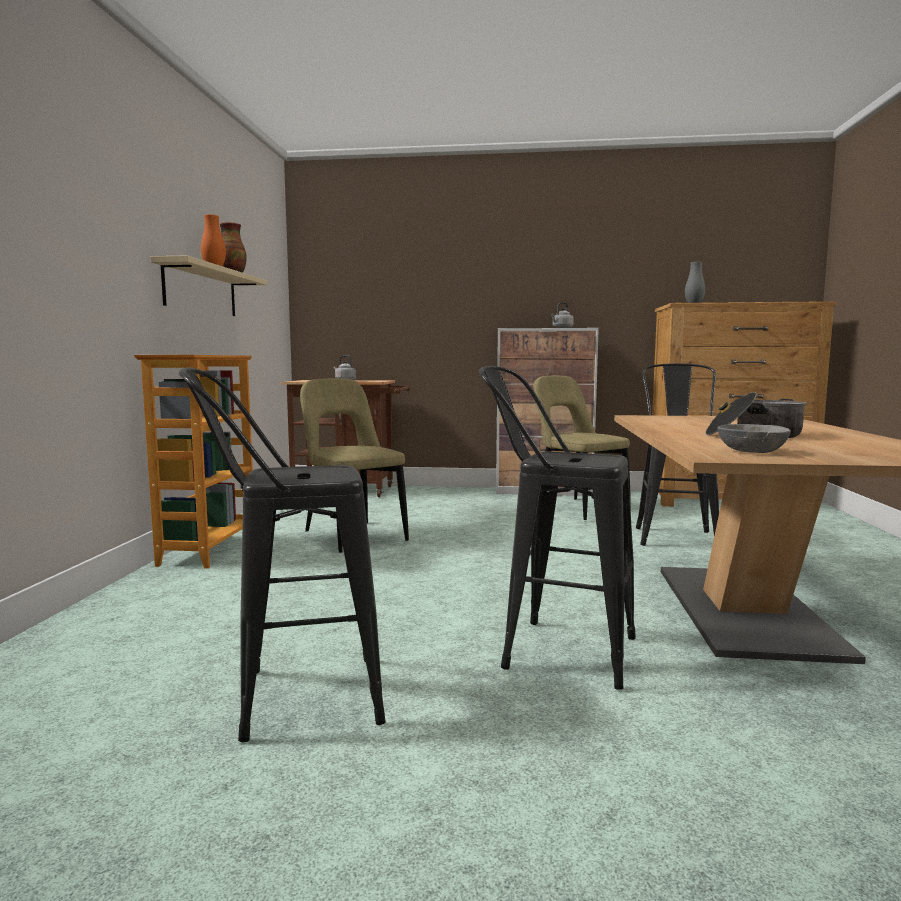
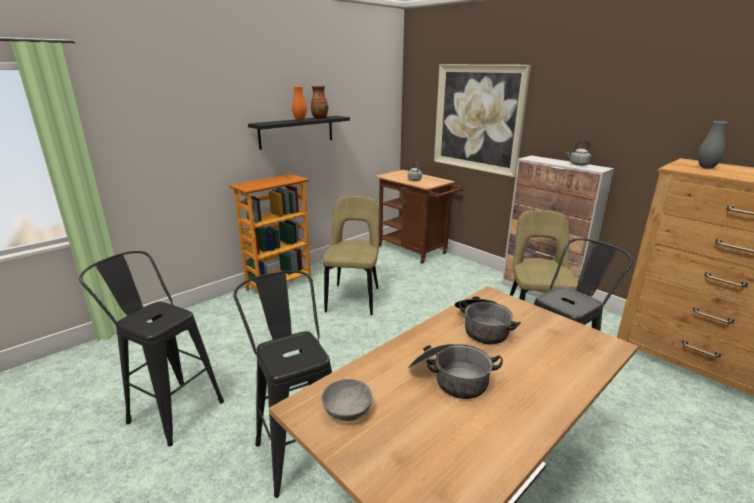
camera: 40 degrees right, 15 degrees up
(201, 290) = (296, 132): beige shelf -> black shelf
(419, 294) = (478, 118): none -> picture
(686, 423) = (482, 328): none -> cooking pot

